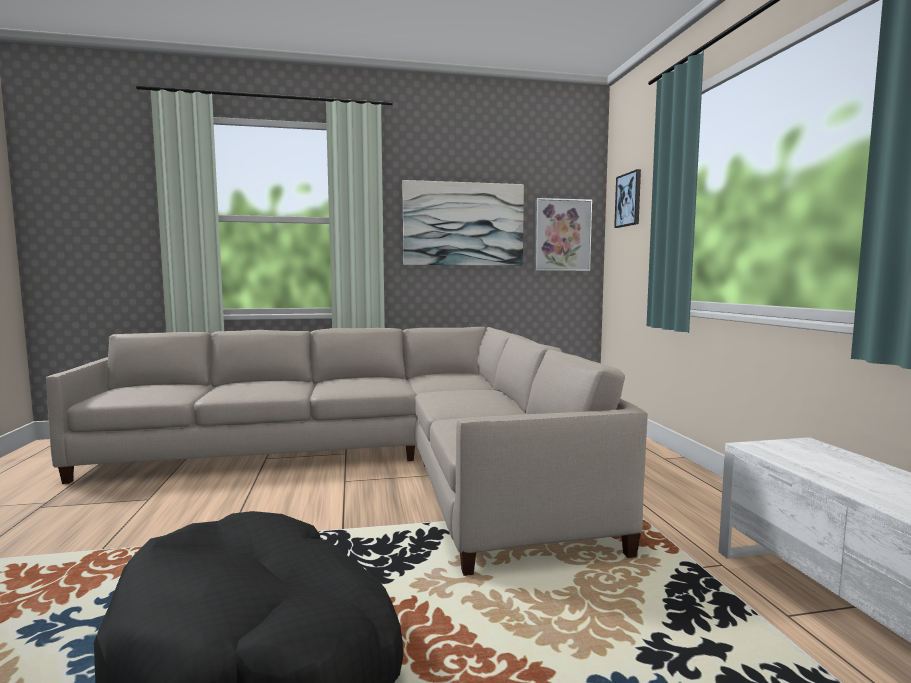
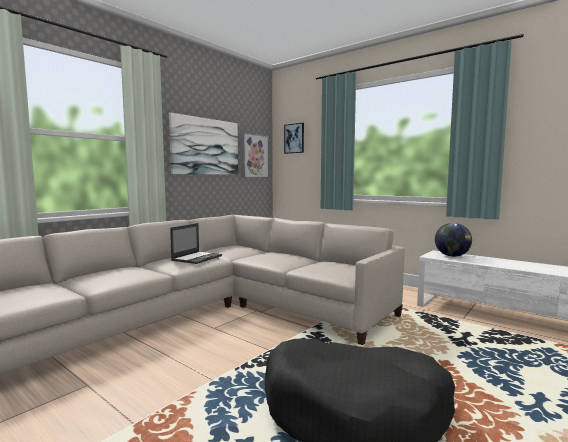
camera: 40 degrees left, 0 degrees up
(377, 382) = (197, 258): none -> laptop
(819, 458) = (452, 256): none -> globe

